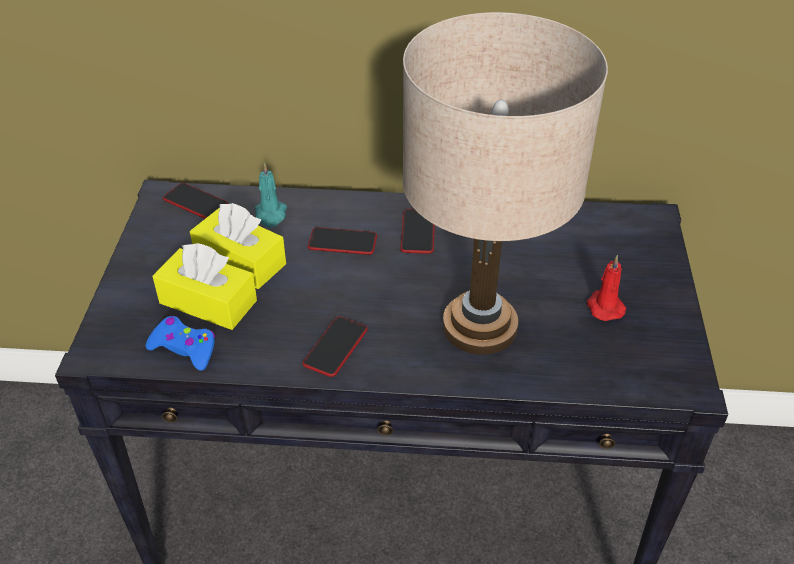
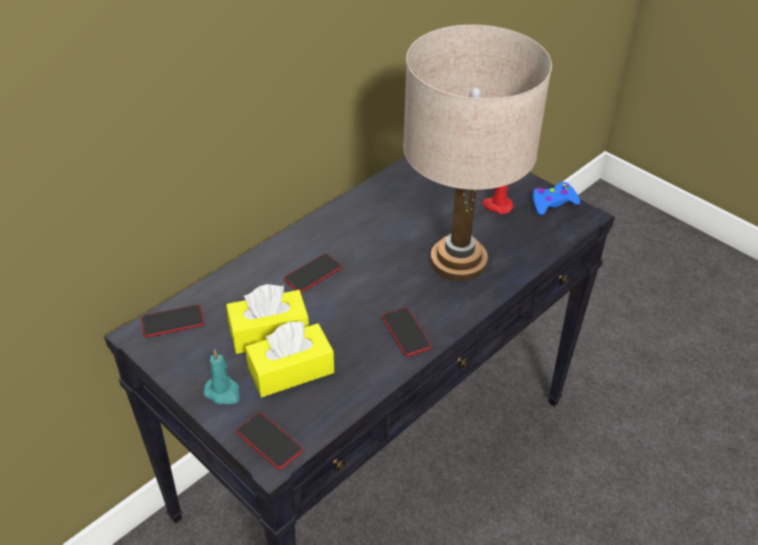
camera: 50 degrees left, 0 degrees up
(184, 348) = (324, 407): blue game controller -> blue game controller (553, 203)
(271, 215) = (240, 291): turquoise candle -> turquoise candle (223, 392)
(418, 232) = (346, 236): phone -> phone (269, 441)

